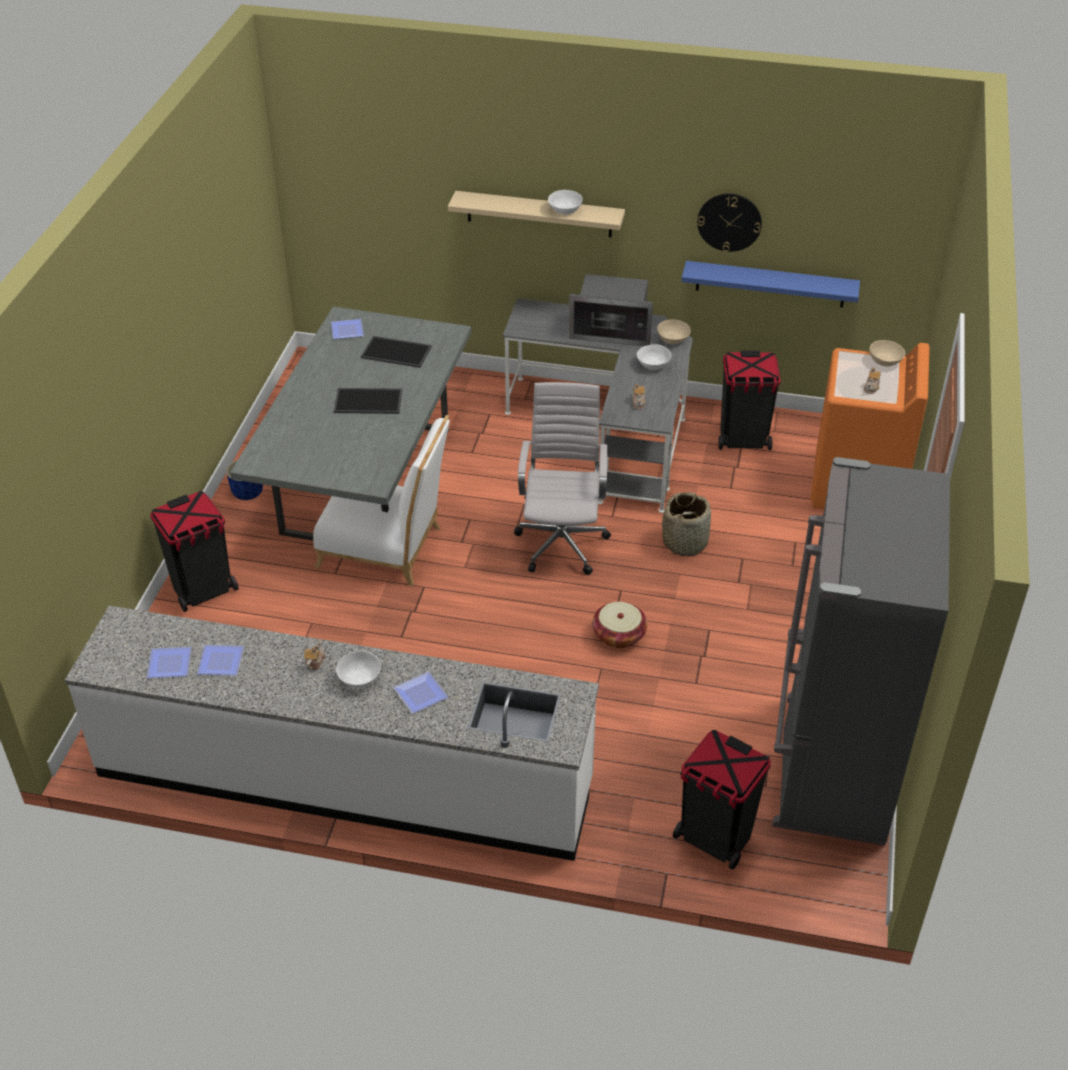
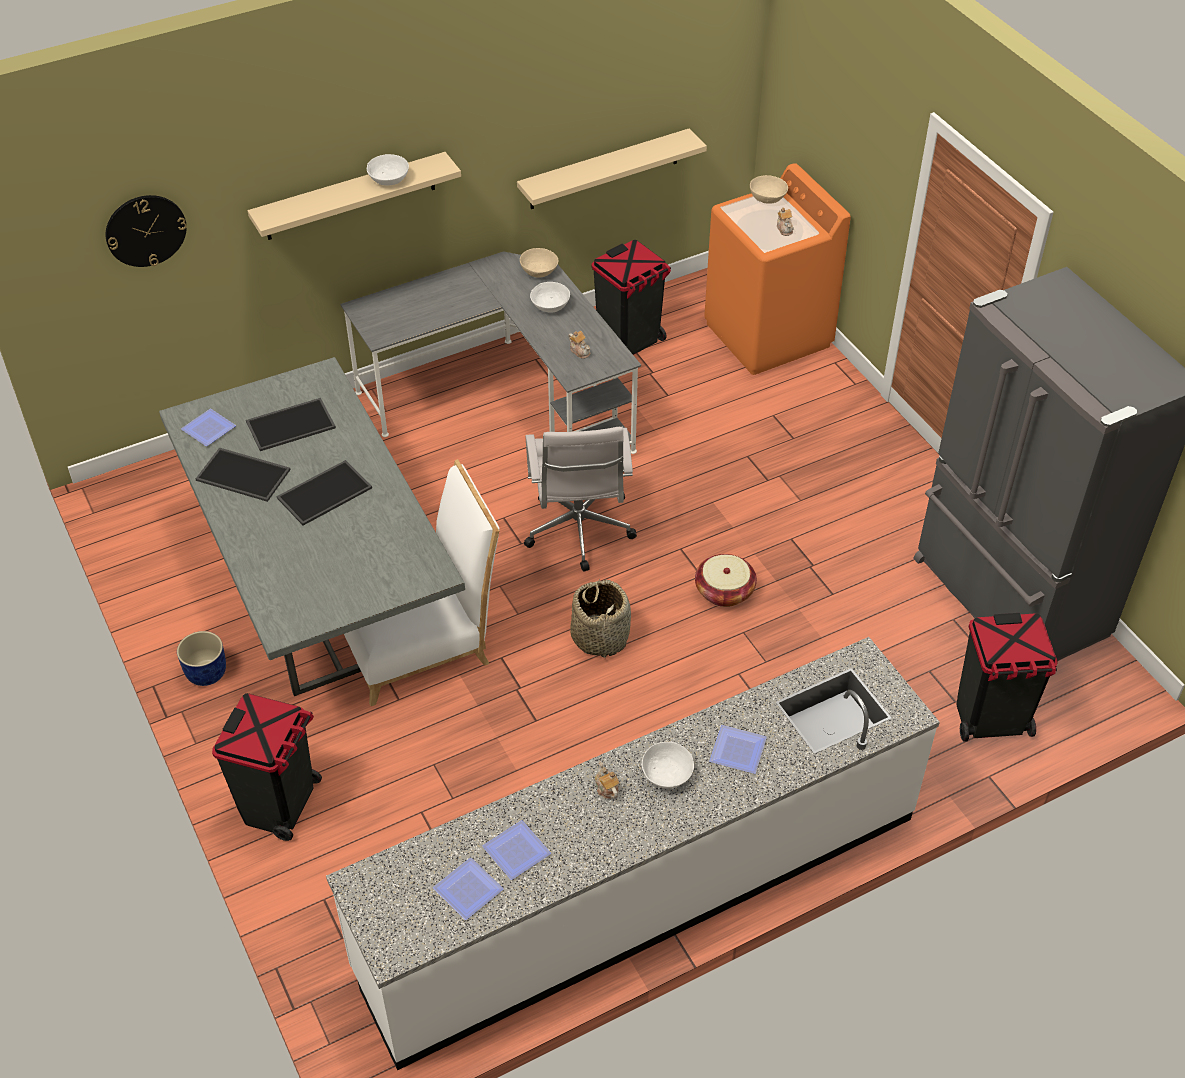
camera: 40 degrees left, 5 degrees up
(336, 366) = (244, 474): none -> tray
(562, 542) = (579, 534): white office chair -> white office chair turned 150 degrees counterclockwise
(612, 330) = (472, 291): microwave -> none
(685, 542) = (684, 469): basket -> basket (600, 636)
(729, 222) = (556, 120): wall clock -> wall clock (145, 230)
(770, 284) = (604, 169): blue shelf -> beige shelf

